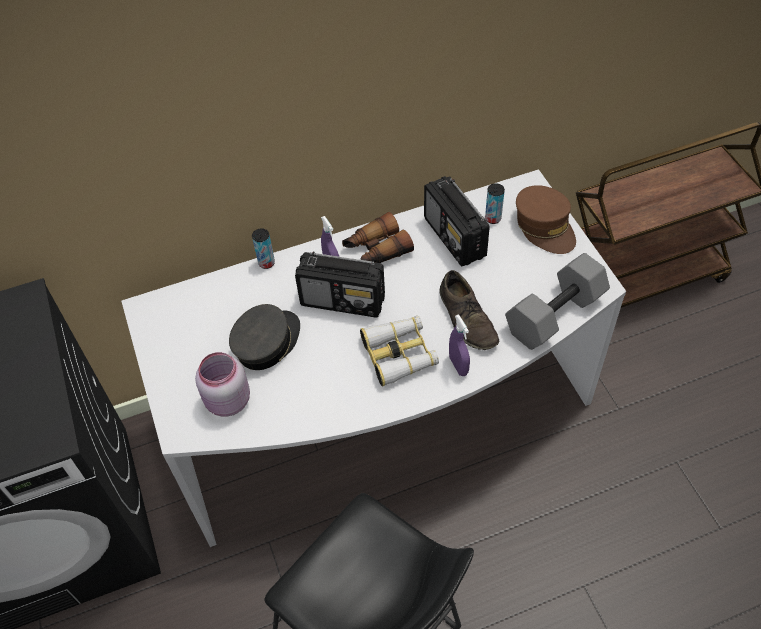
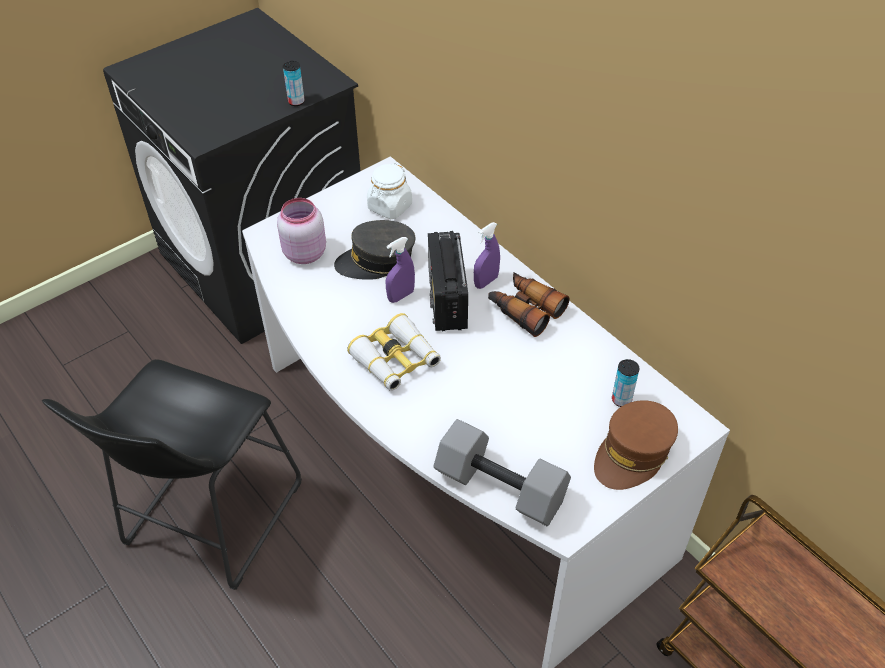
camera: 70 degrees right, 5 degrees down
(198, 316) = (389, 207): none -> white jar
(266, 263) = (471, 233): can -> can (296, 102)
(267, 343) = (376, 260): grey cap -> grey cap turned 150 degrees clockwise
(455, 238) = (573, 371): radio -> none
(458, 365) = (398, 412): purple spray bottle -> purple spray bottle (401, 296)
(467, 319) = (463, 406): brown shoe -> none

